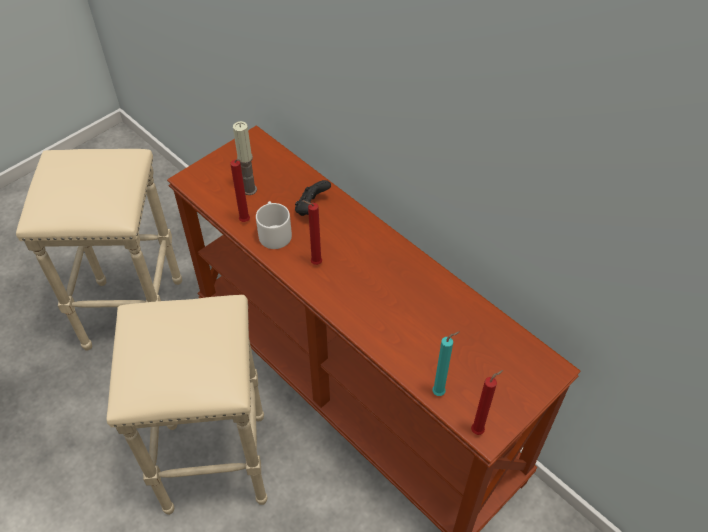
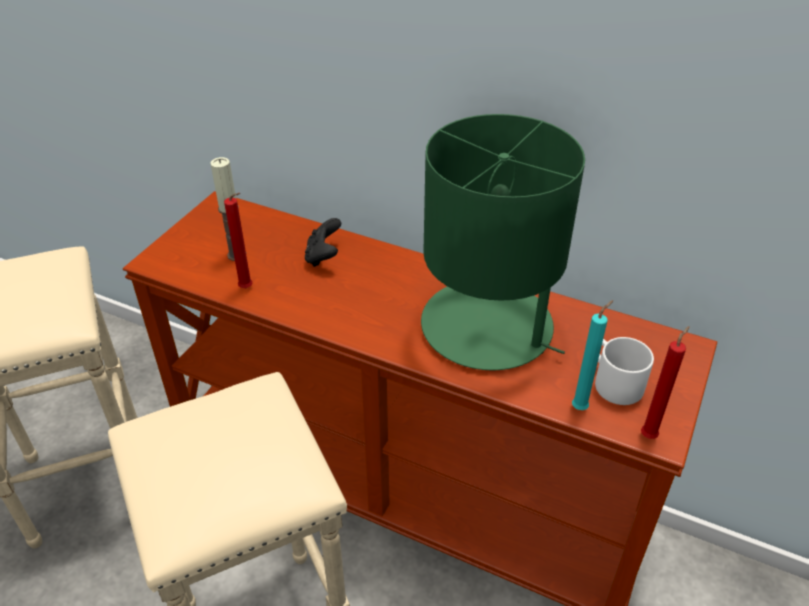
camera: 20 degrees left, 10 degrees down
(273, 232) = (288, 291): white mug -> white mug (612, 382)
(314, 263) = (355, 311): red candle -> none
(406, 305) = (488, 327): none -> green table lamp

